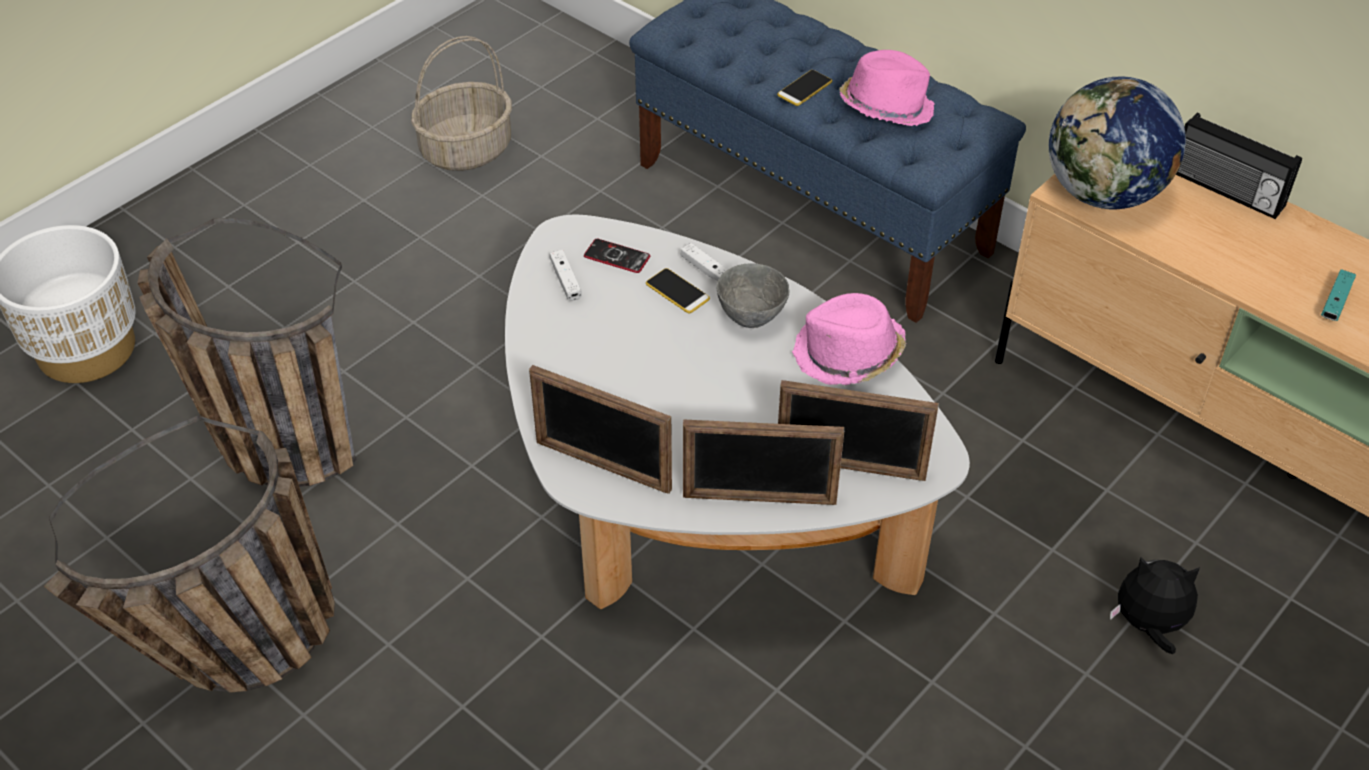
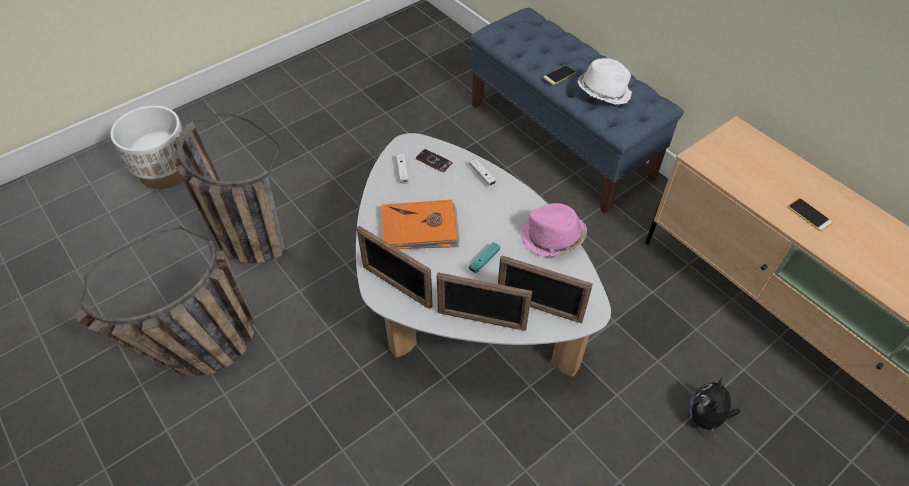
camera: 10 degrees right, 5 degrees up
(467, 149) = (383, 86): basket -> none
(620, 369) = (420, 228): none -> orange book
(677, 291) = (463, 186): phone -> phone (809, 215)
(751, 316) = (501, 206): grey bowl -> none
(885, 107) = (603, 91): pink hat -> white hat
(1104, 194) = (721, 161): globe -> none
(1148, 626) = (706, 417): plush toy -> plush toy turned 90 degrees counterclockwise
(1226, 191) = (797, 168): radio -> none
(1335, 302) = (856, 248): turquoise game controller -> turquoise game controller (484, 260)

